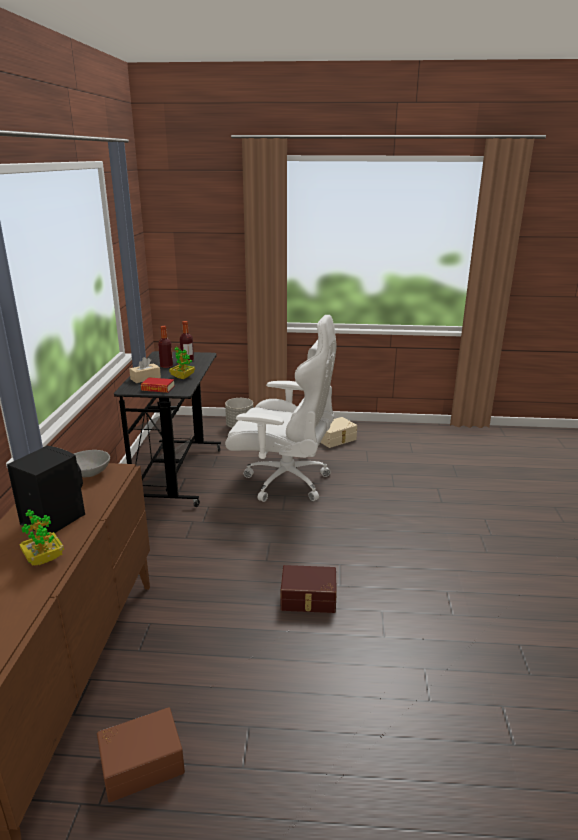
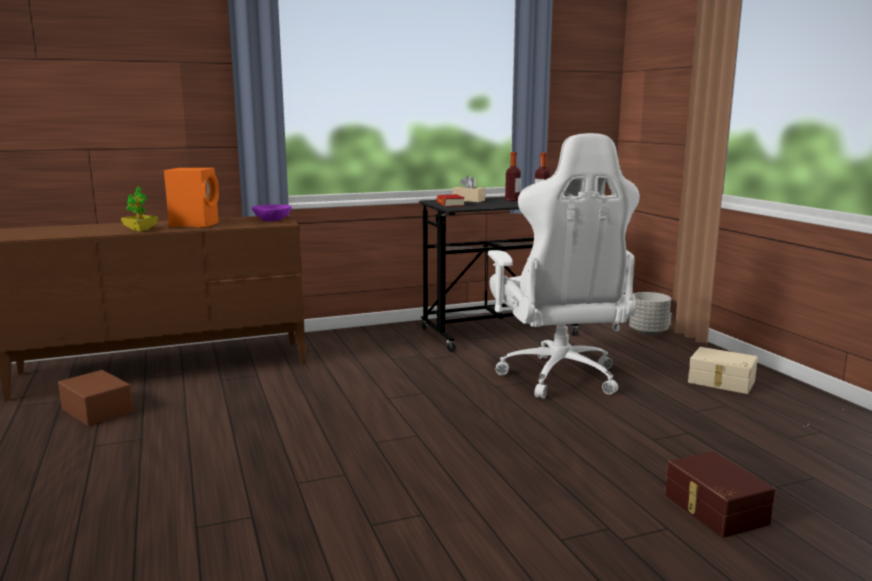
camera: 65 degrees right, 10 degrees down
(52, 519) = (195, 224): black speaker -> orange speaker
(89, 473) = (272, 220): grey bowl -> purple bowl
(182, 377) = (492, 205): potted plant -> none
(308, 599) = (337, 430): brown storage box -> brown storage box (714, 509)

